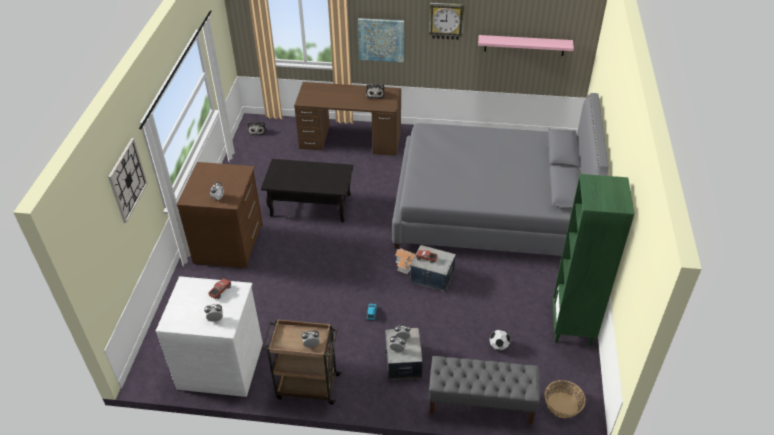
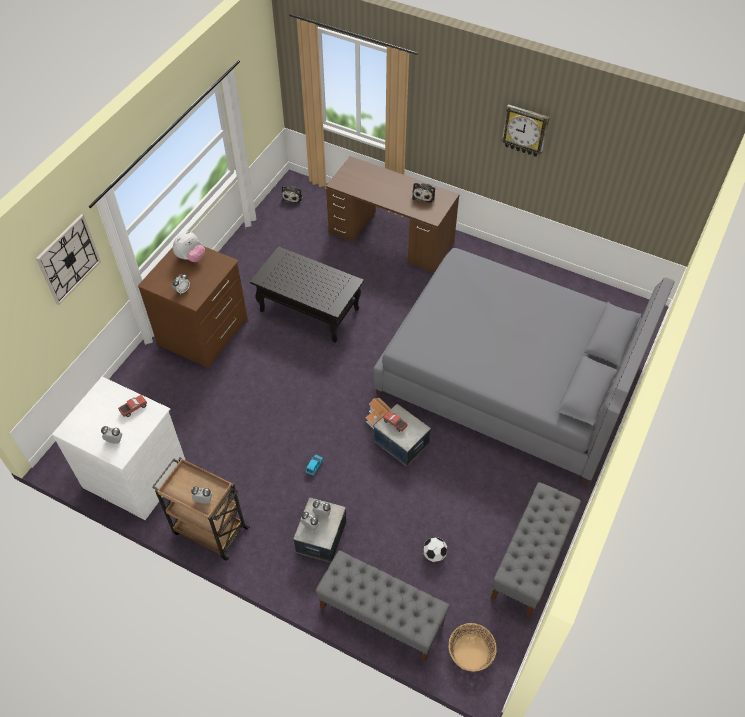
camera: 20 degrees right, 10 degrees up
(213, 173) = (191, 257): none -> plush toy
(381, 39) = (446, 131): picture -> none
(524, 45) = (617, 185): pink shelf -> none
(572, 327) = (531, 559): green bookcase -> grey bench

